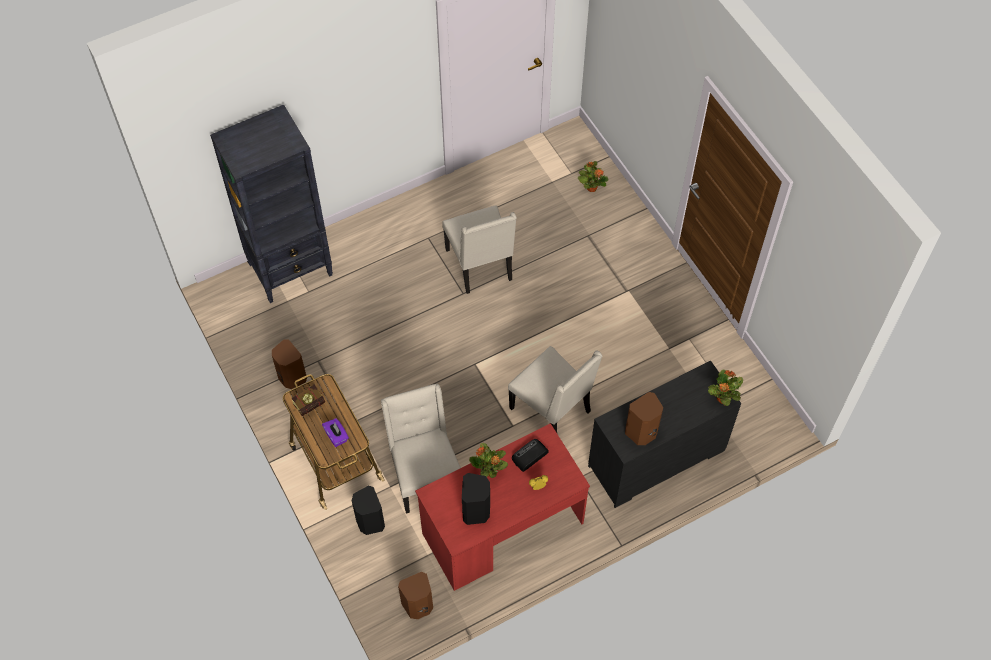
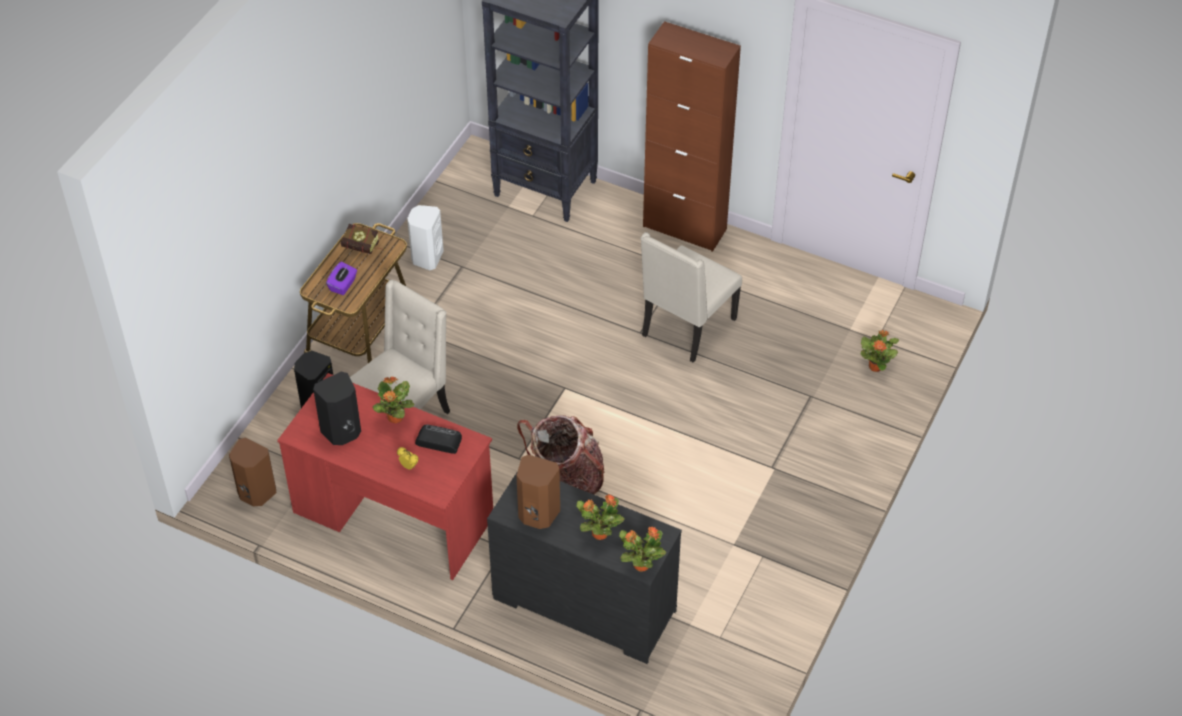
camera: 55 degrees right, 10 degrees down
(291, 377) = (426, 258): brown speaker -> white speaker
(395, 213) = (684, 228): none -> brown cabinet
(552, 410) = (566, 482): beige chair -> backpack
(681, 407) = (599, 533): none -> potted plant

